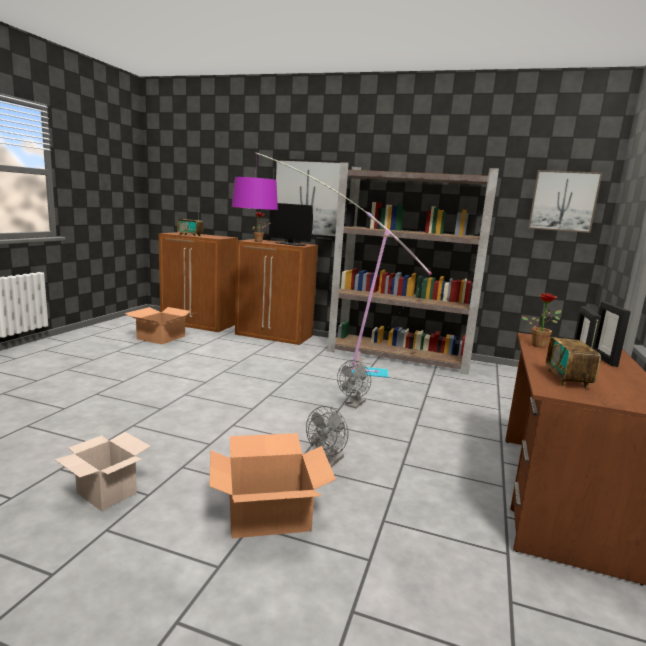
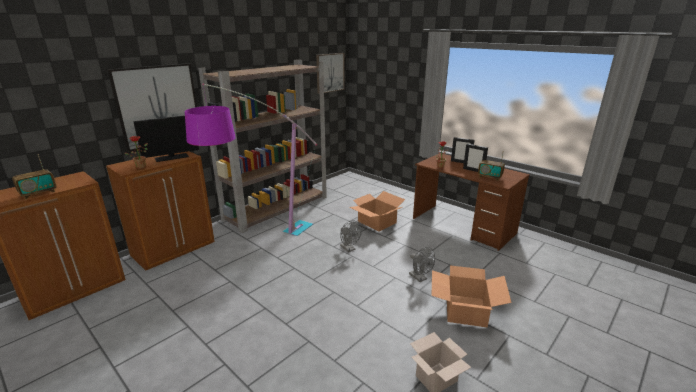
camera: 65 degrees left, 10 degrees up
(160, 337) = (97, 325): cardboard box -> cardboard box (376, 222)

